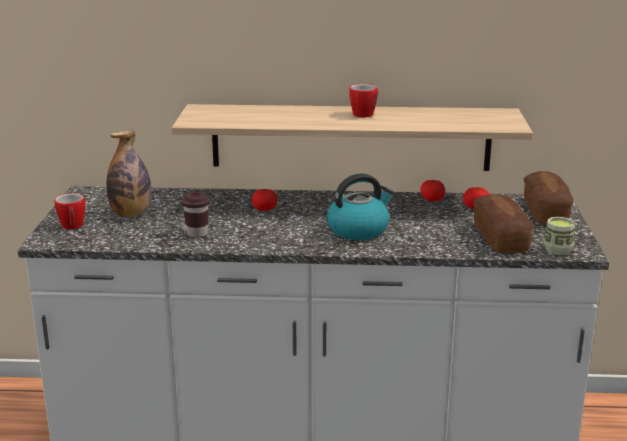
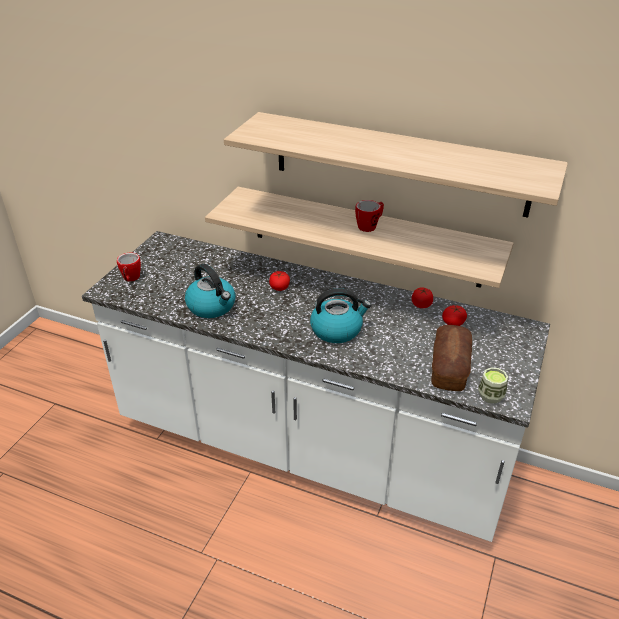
camera: 20 degrees right, 15 degrees up
(131, 214) = (178, 273): bottle -> none
(197, 234) = (212, 306): brown cup -> kettle
(386, 40) = (399, 164): none -> shelf
(545, 212) = (512, 342): bread -> none

